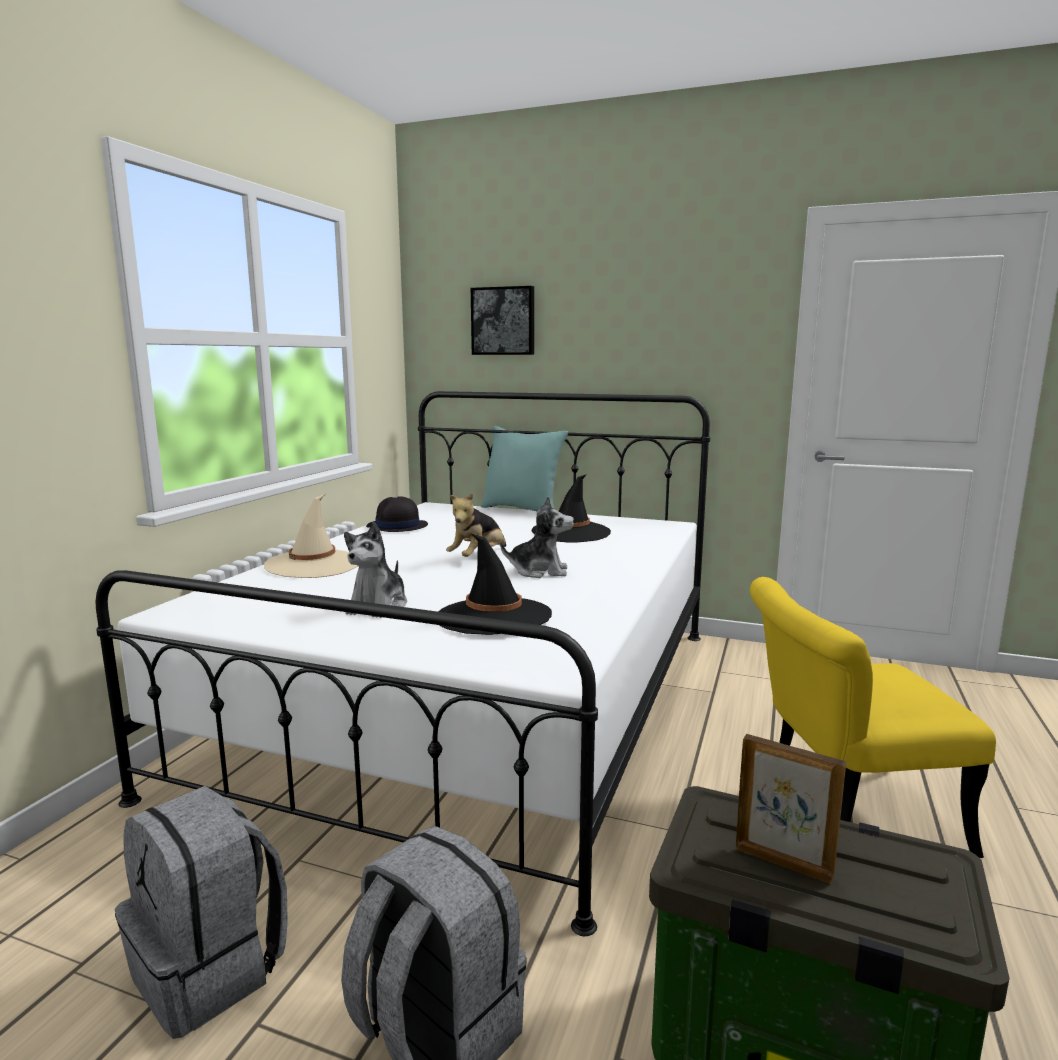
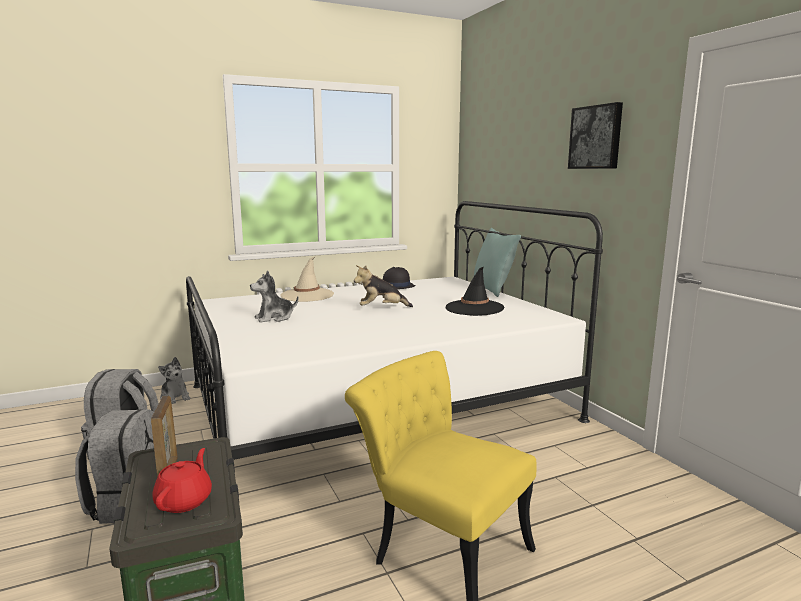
camera: 45 degrees right, 0 degrees up
(493, 617) = (297, 335): black hat -> none
(503, 321) = (500, 151): picture -> picture (596, 137)
(539, 571) = (385, 322): plush toy -> plush toy (175, 397)
(892, 873) = (185, 500): none -> red teapot

